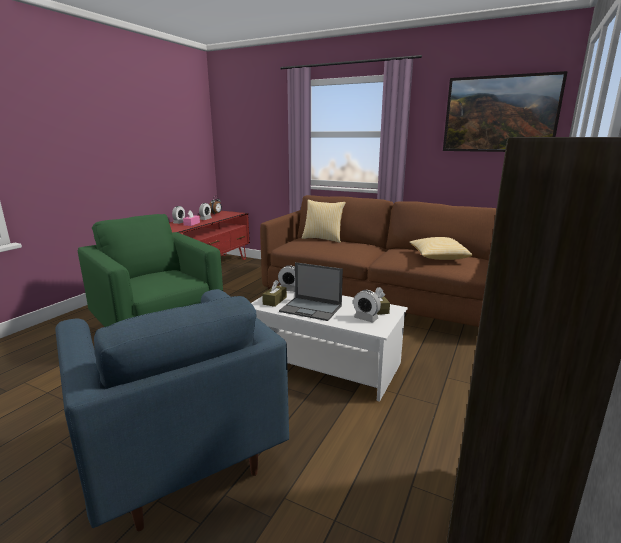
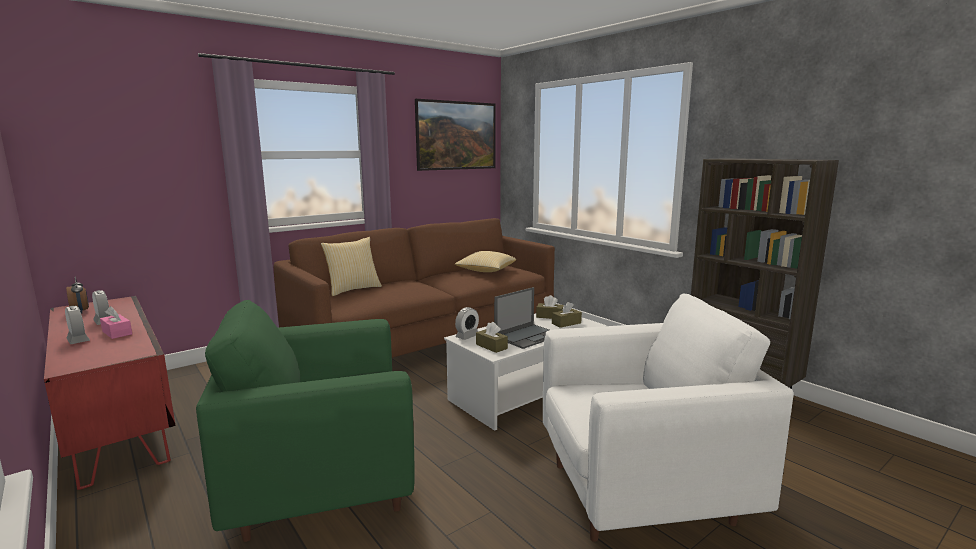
camera: 65 degrees left, 5 degrees down
(180, 454) = (639, 493): blue armchair -> white armchair
(366, 318) = (566, 323): alarm clock -> brown tissue box

